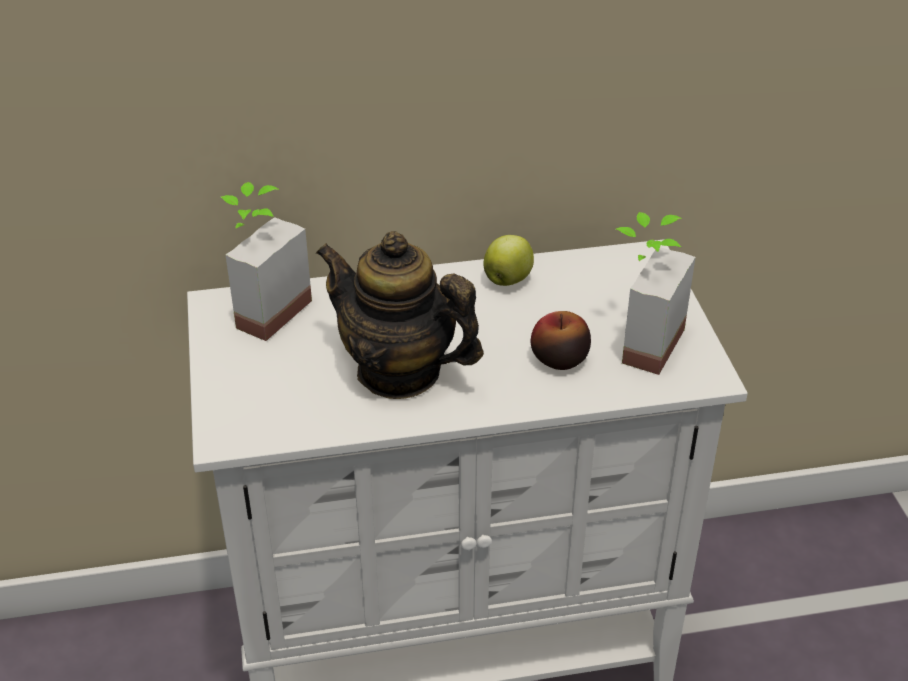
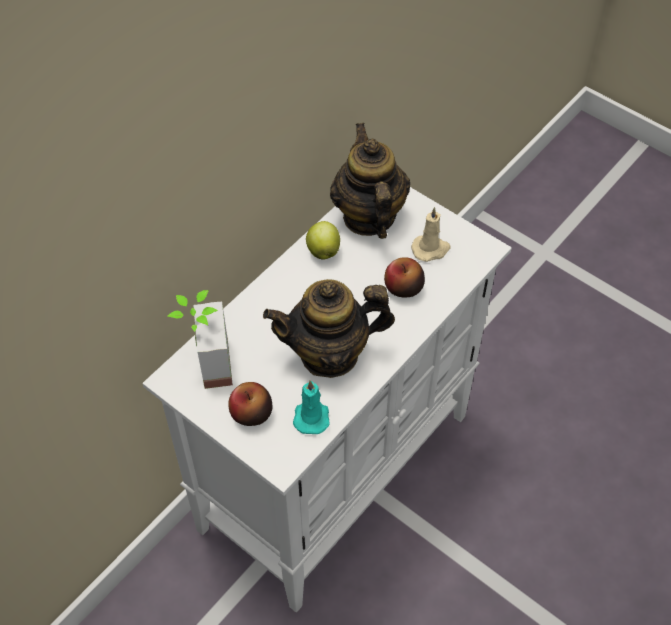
camera: 40 degrees left, 15 degrees up
(252, 375) = (251, 413): none -> apple
(308, 415) = (311, 416): none -> turquoise candle
(598, 276) = (368, 216): none -> teapot
(637, 341) = (431, 249): potted plant -> beige candle

